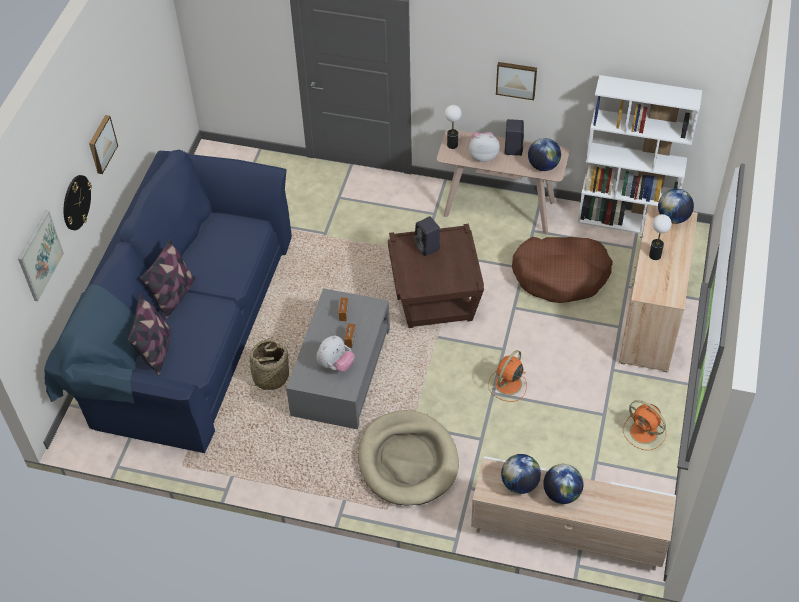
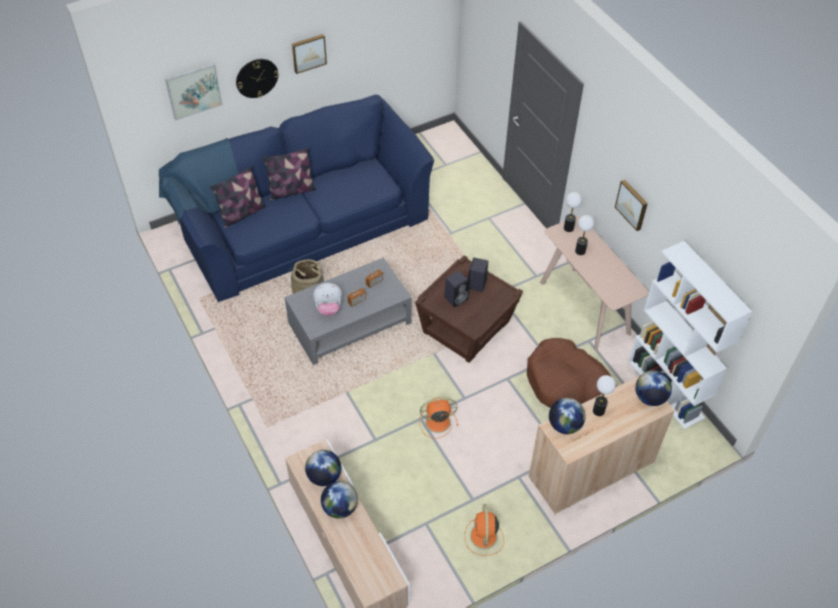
camera: 45 degrees right, 0 degrees up
(407, 460) = (316, 410): beige dog bed -> none
(483, 156) = (580, 251): plush toy -> table lamp
(513, 148) = (608, 262): black speaker -> black speaker (456, 298)
(543, 166) = (613, 290): globe -> globe (564, 425)

